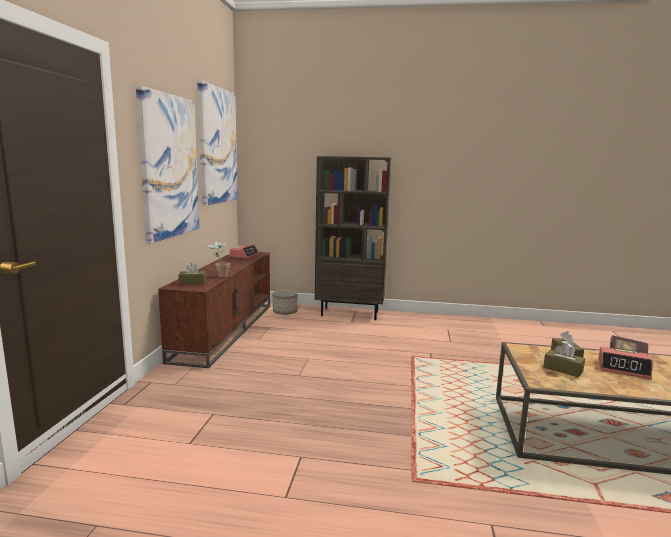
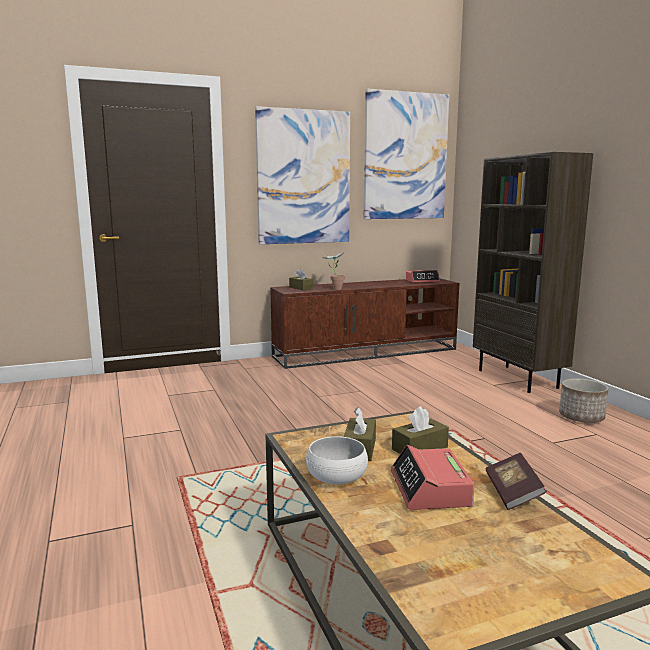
camera: 60 degrees right, 0 degrees up
(285, 312) = (454, 357): planter -> planter (581, 417)
(605, 385) = (337, 476): none -> white bowl

